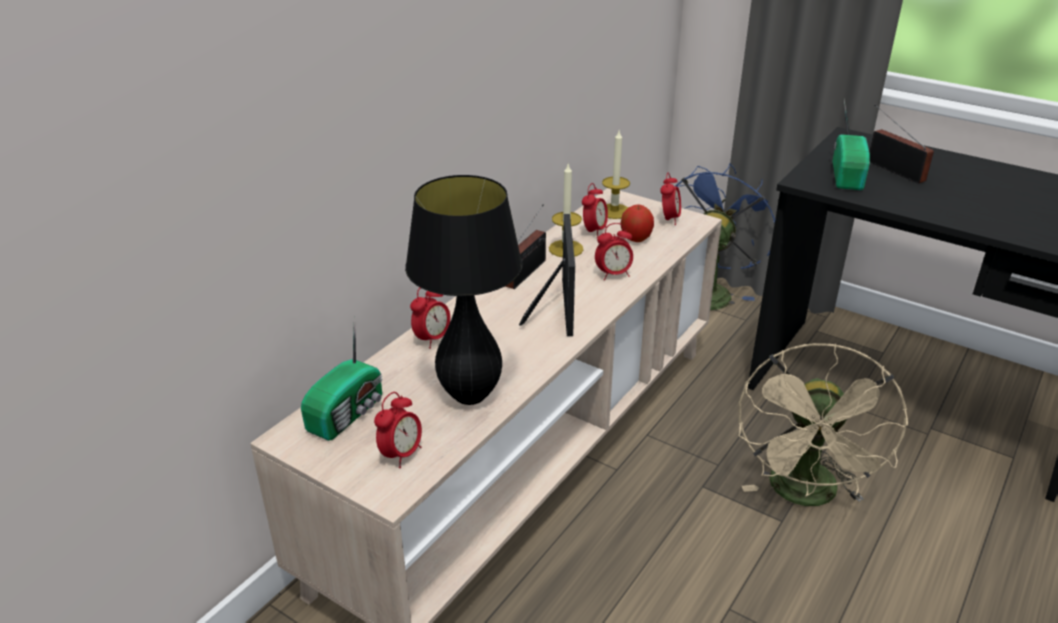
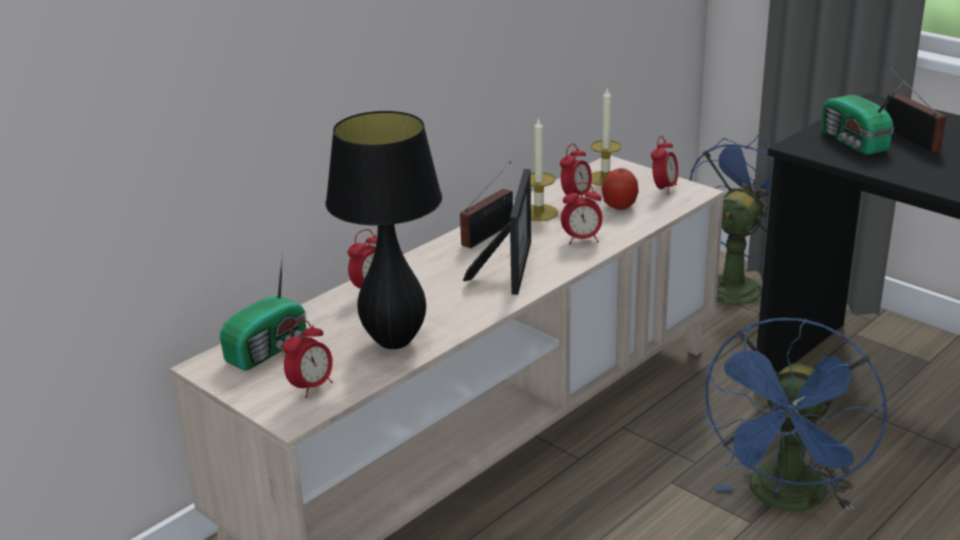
camera: 10 degrees right, 5 degrees down
(805, 495) = (787, 500): beige fan -> blue fan
(849, 175) = (853, 142): radio -> radio turned 135 degrees clockwise

